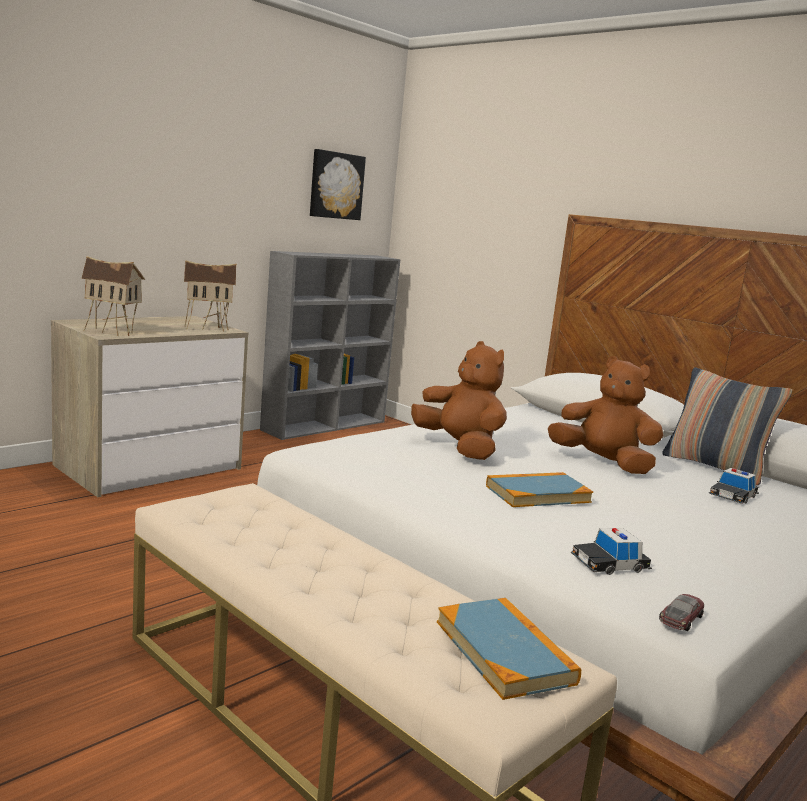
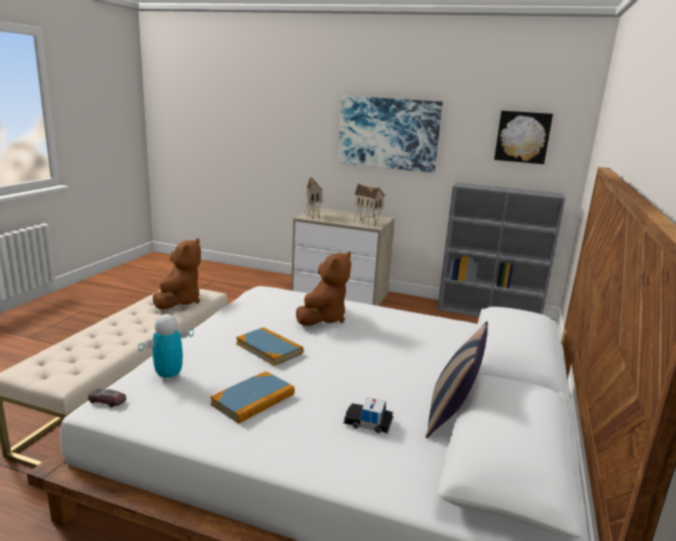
camera: 65 degrees right, 5 degrees up
(172, 176) = (388, 133): none -> picture
(504, 651) = (69, 366): book -> book (253, 399)
(603, 463) = (374, 365): brown plush toy -> brown plush toy (179, 301)
(610, 564) = (168, 376): toy car -> toy robot

